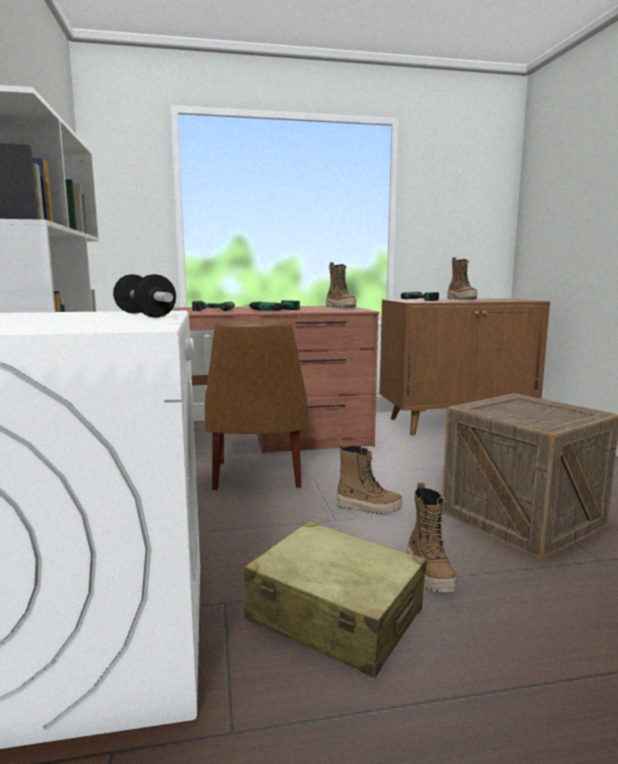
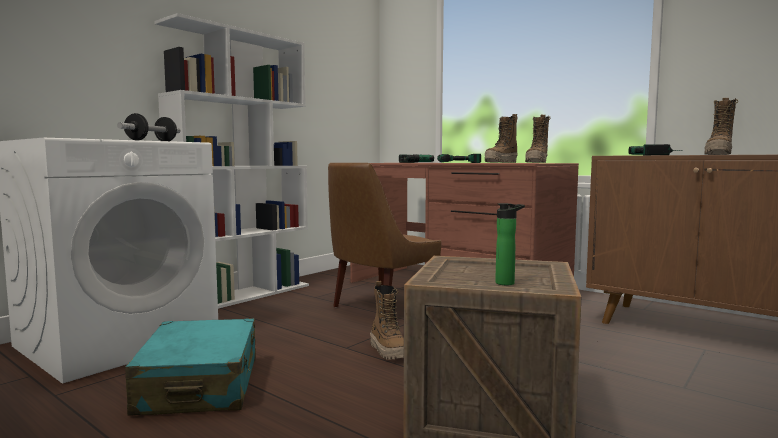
camera: 50 degrees right, 5 degrees down
(335, 615) = (200, 386): beige suitcase -> turquoise suitcase
(430, 574) = (300, 400): boot -> boot (501, 162)
(560, 416) = (507, 283): none -> bottle

